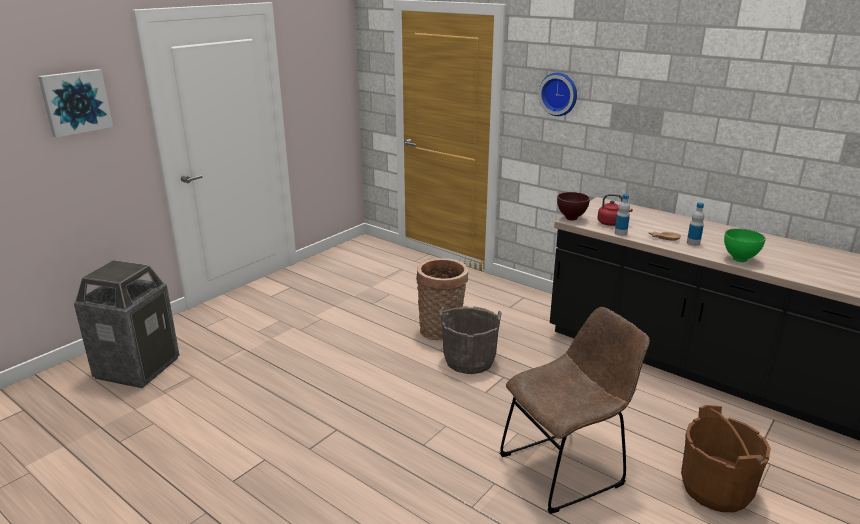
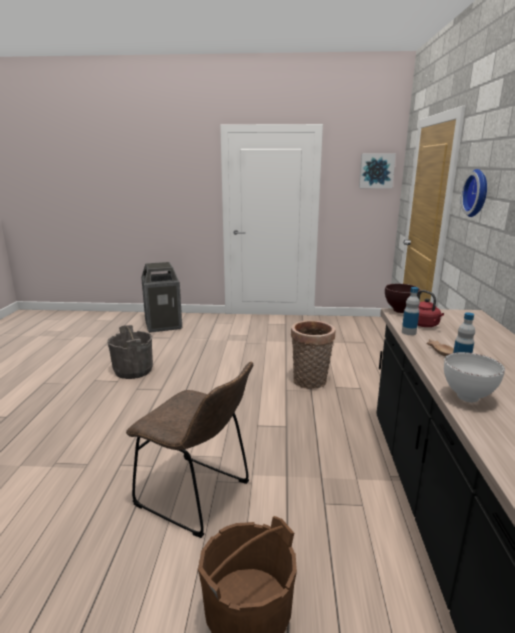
camera: 55 degrees right, 5 degrees down
(75, 102) = (179, 174): picture -> picture (376, 171)
(469, 360) = (289, 405): grey bucket -> grey bucket (133, 370)
(739, 259) = (468, 398): green bowl -> white bowl

